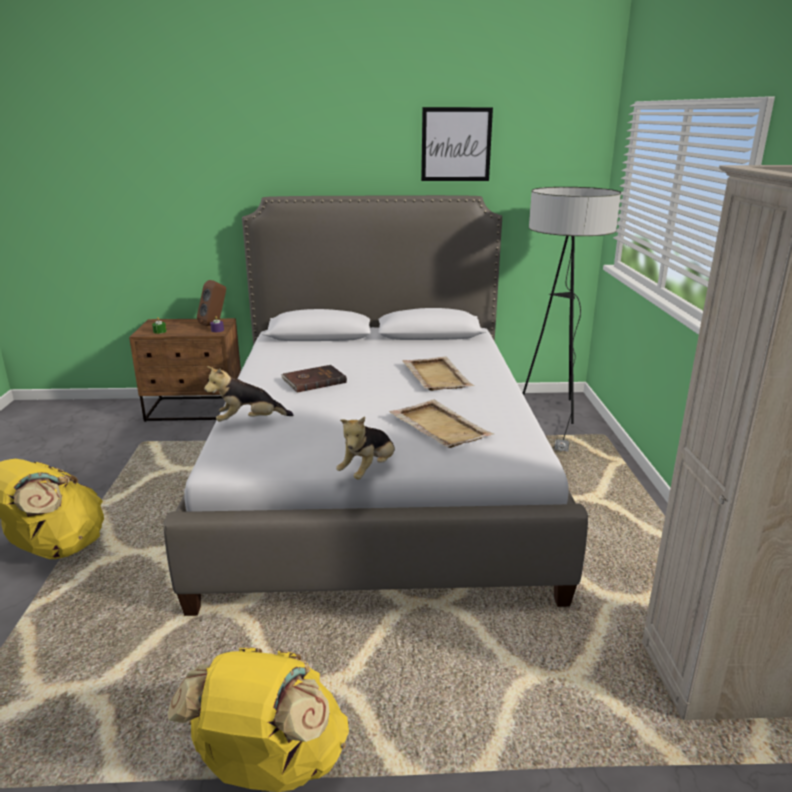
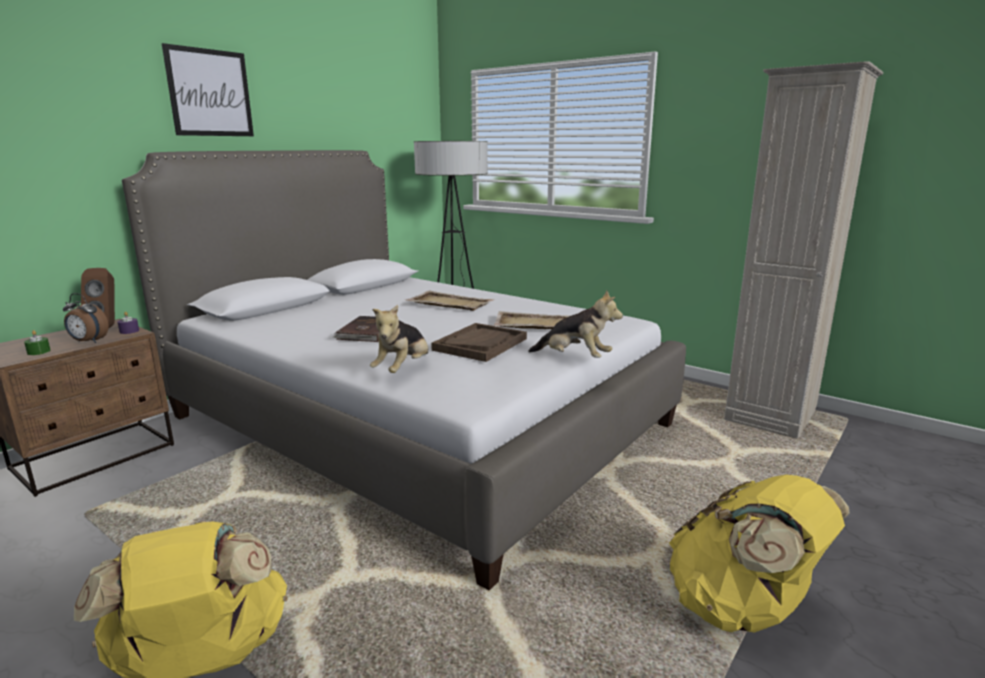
camera: 50 degrees left, 5 degrees down
(188, 331) = (88, 341): none -> alarm clock
(339, 424) = (480, 344): none -> brown tray
(368, 470) = (574, 358): plush toy -> plush toy turned 45 degrees counterclockwise
(456, 144) = (334, 101): picture -> picture (210, 93)

